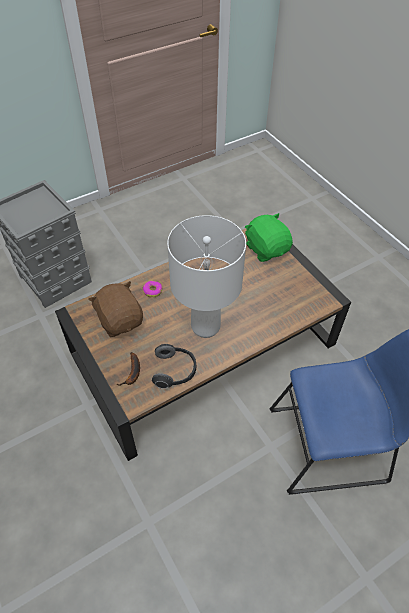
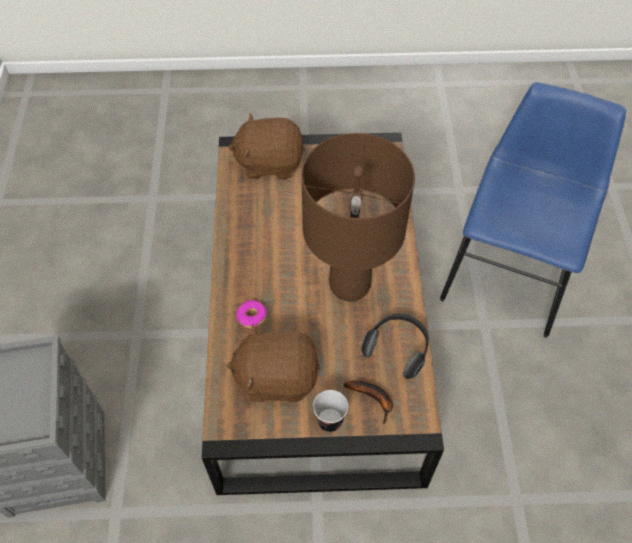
camera: 60 degrees left, 5 degrees up
(106, 357) = (330, 420): none -> cup
(205, 327) = (349, 286): white table lamp -> brown table lamp
(266, 249) = (269, 163): green plush toy -> brown plush toy

